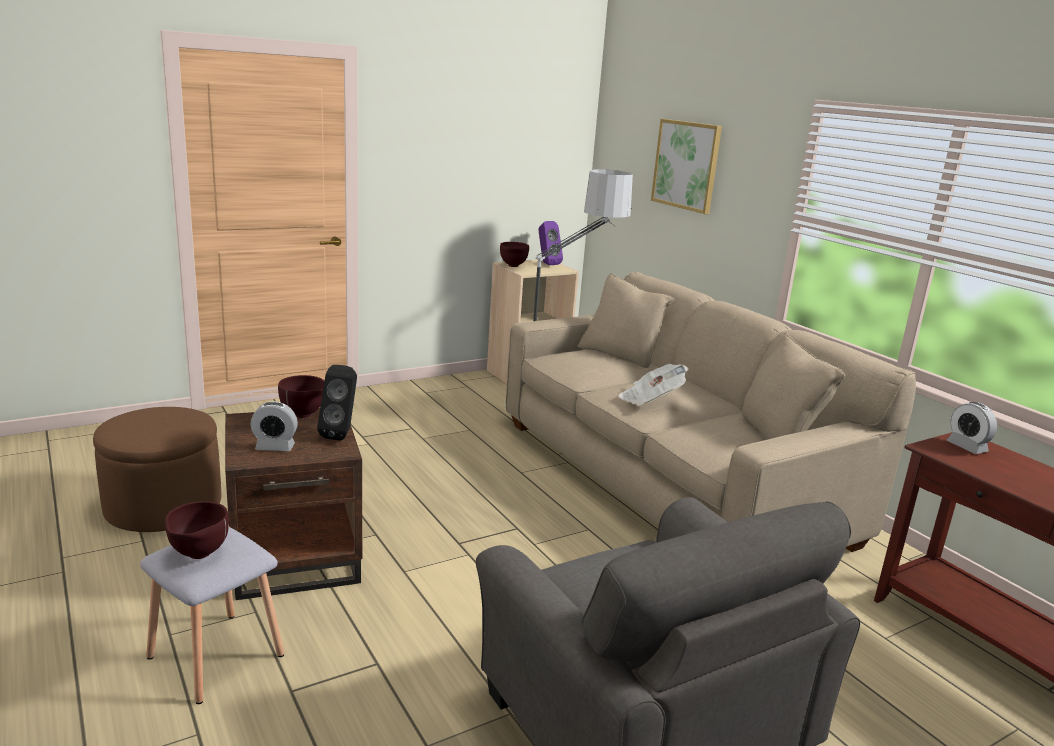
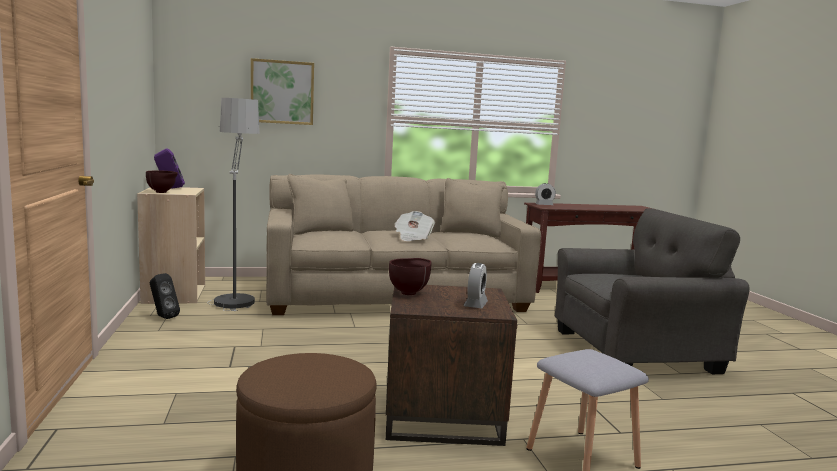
camera: 70 degrees left, 10 degrees down
(198, 555) = (600, 364): brown bowl -> none
(341, 434) = (455, 288): black speaker -> black speaker (163, 317)

